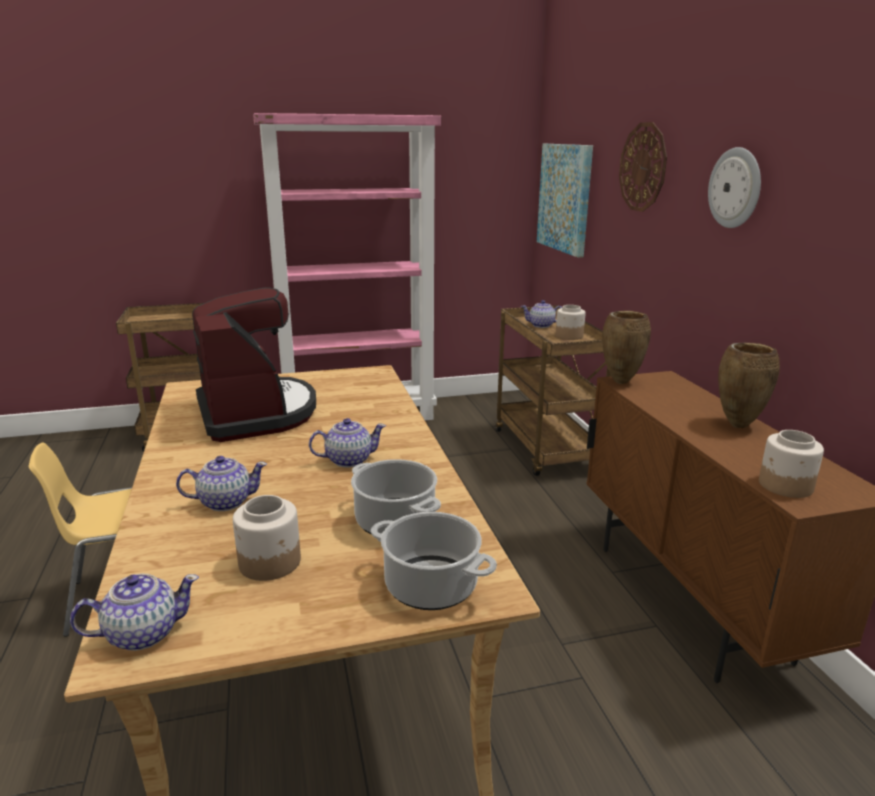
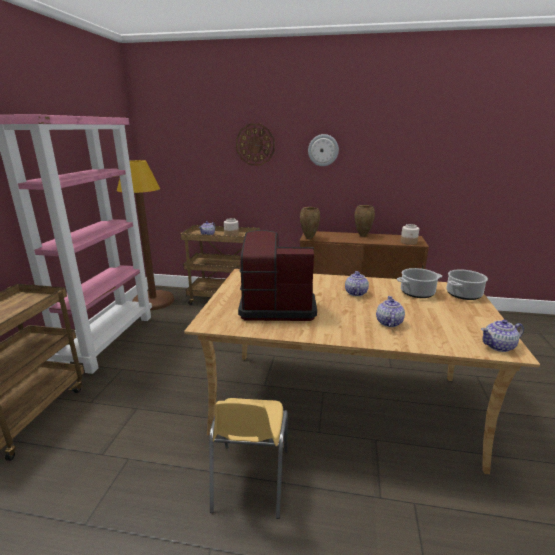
camera: 65 degrees left, 0 degrees up
(142, 633) = (499, 346): teapot -> teapot turned 105 degrees counterclockwise
(270, 562) = (446, 318): jar -> none
(477, 406) = (153, 301): none -> brown floor lamp
(565, 198) = (179, 165): picture -> none

